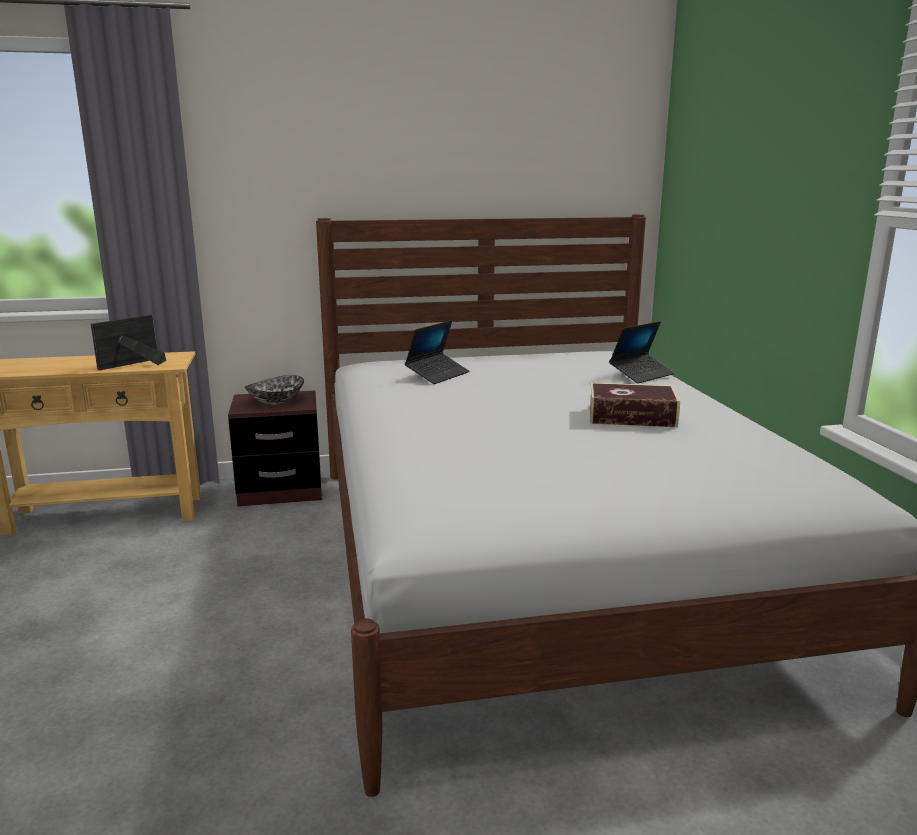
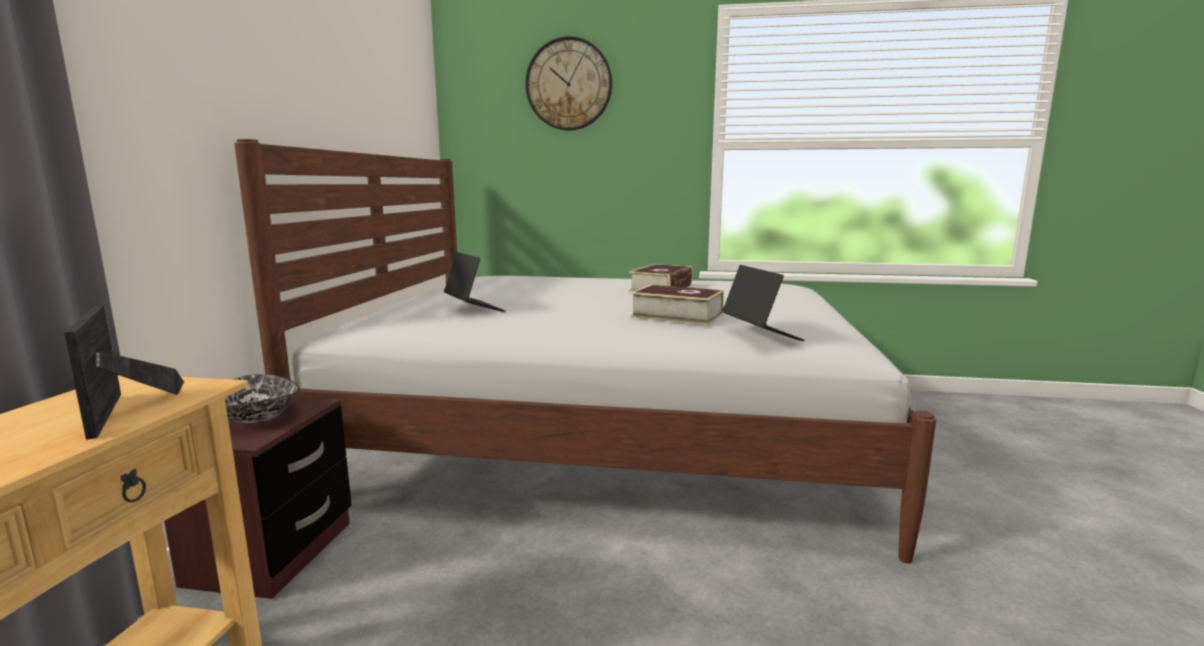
camera: 70 degrees left, 5 degrees down
(471, 436) = (677, 315): none -> book
(641, 375) = (559, 277): laptop -> laptop (760, 334)
(751, 119) = (569, 84): none -> wall clock

